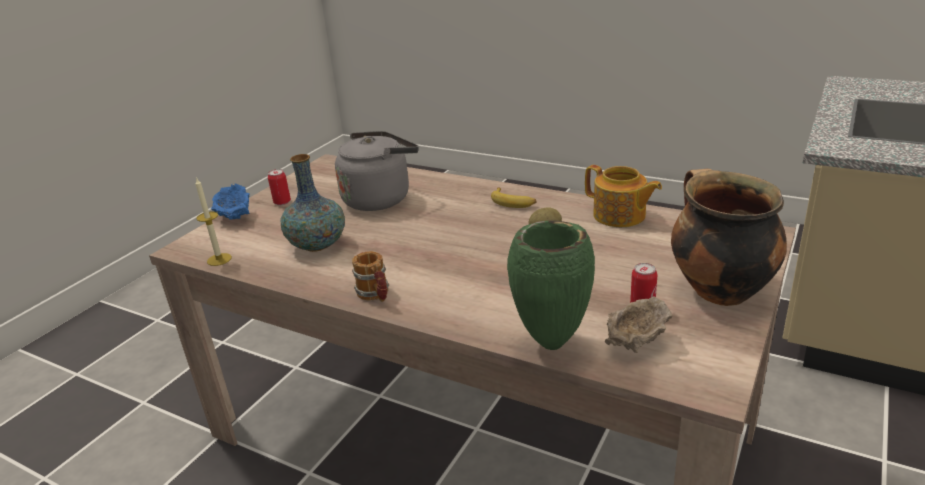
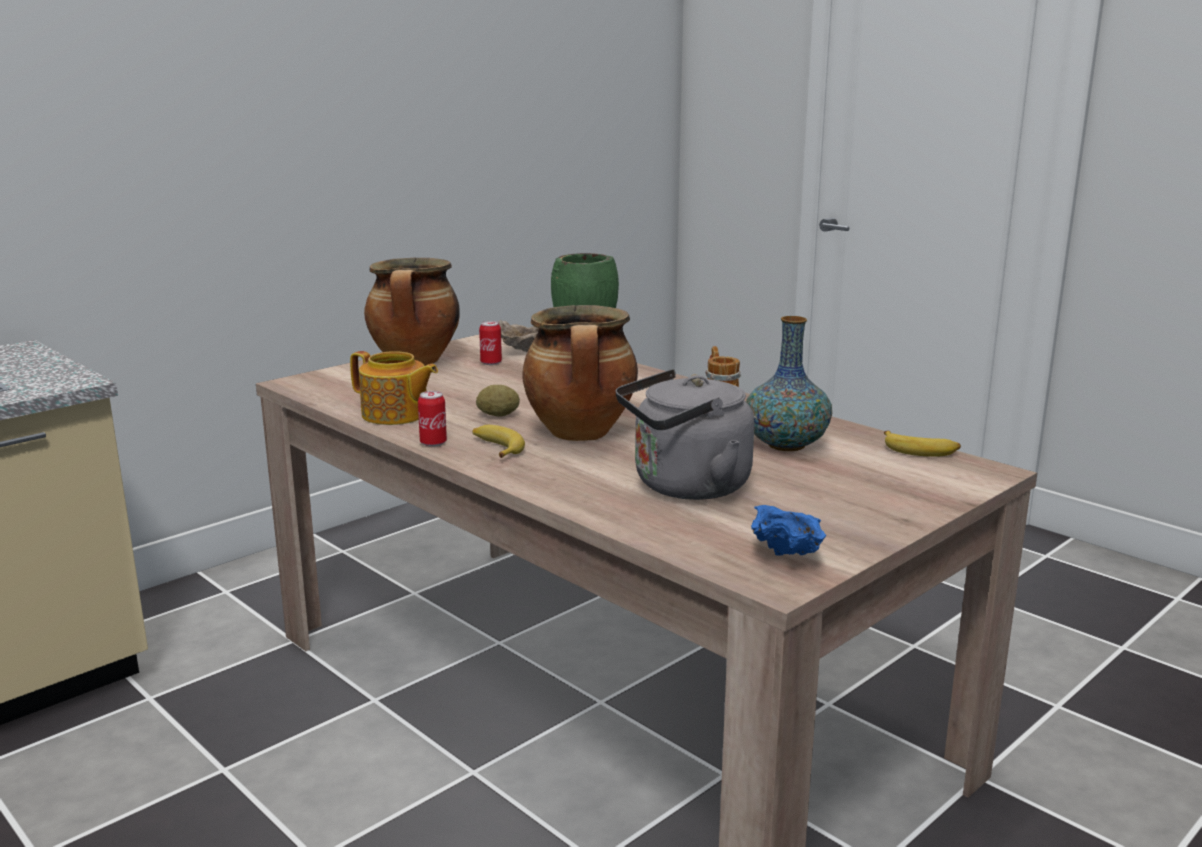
camera: 165 degrees left, 10 degrees down
(219, 259) = (920, 450): candle -> banana
(234, 217) = (934, 500): blue bowl -> blue bowl (785, 556)
(282, 202) = (857, 510): can -> can (433, 443)
(467, 225) = (581, 434): none -> cooking pot
(620, 216) = (395, 415): teapot -> teapot turned 150 degrees clockwise

